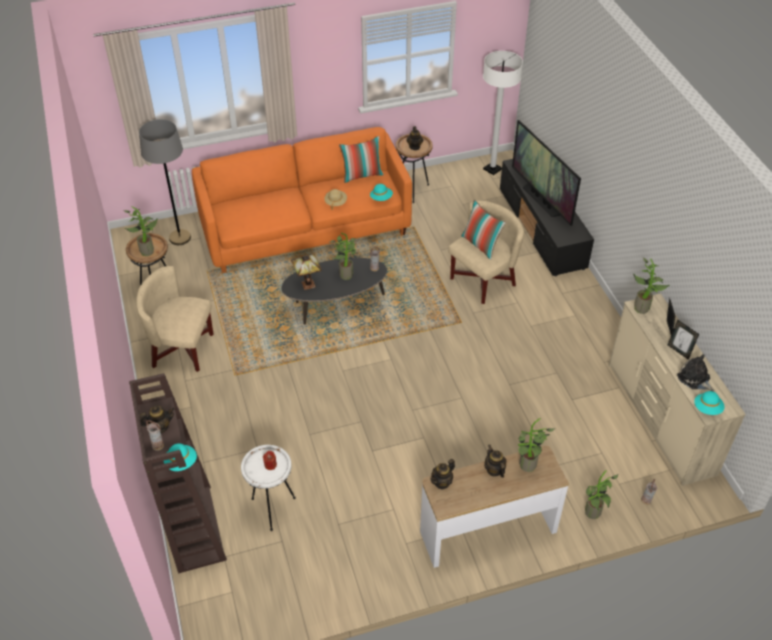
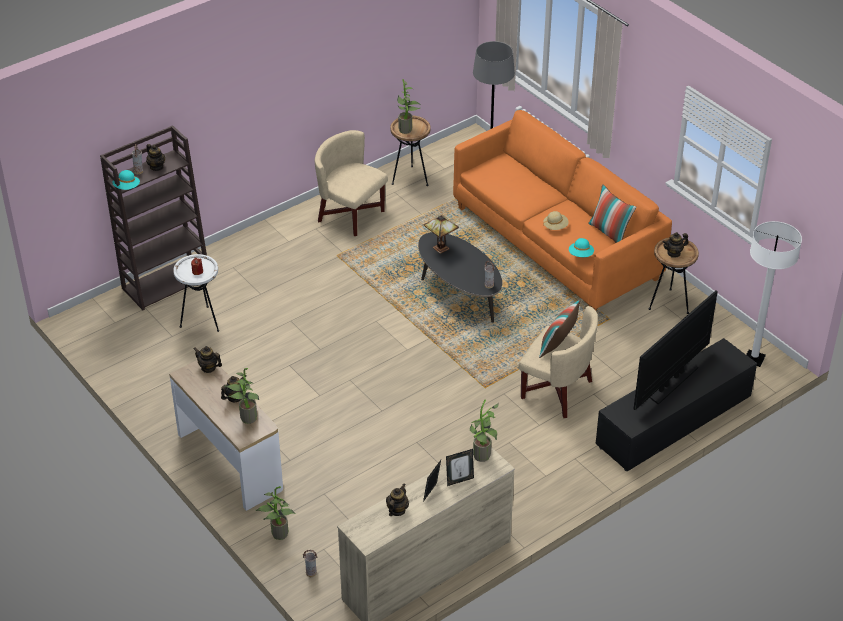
camera: 70 degrees right, 5 degrees down
(182, 349) = (351, 215): beige armchair -> beige armchair turned 45 degrees counterclockwise
(345, 273) = (470, 268): potted plant -> none
(694, 379) = (397, 510): plush toy -> teapot
(707, 408) = (359, 524): turquoise hat -> none

